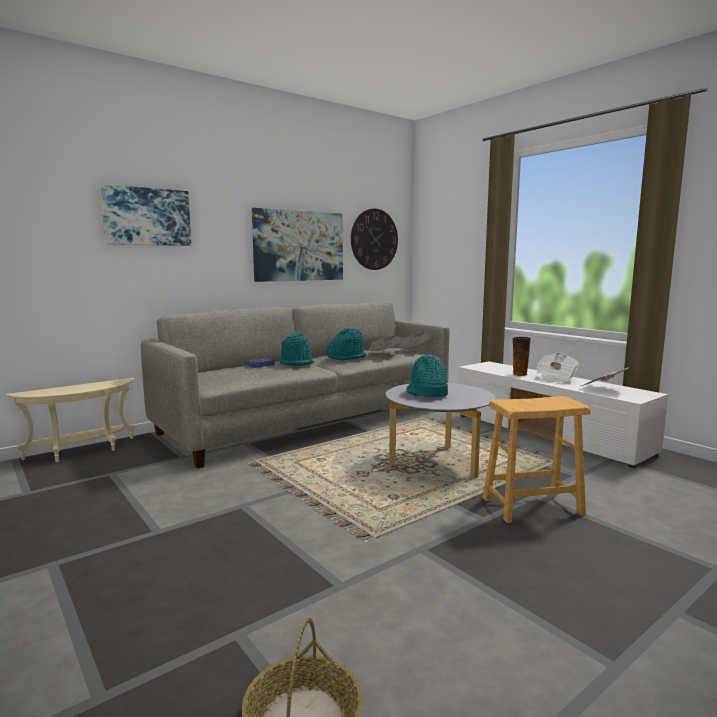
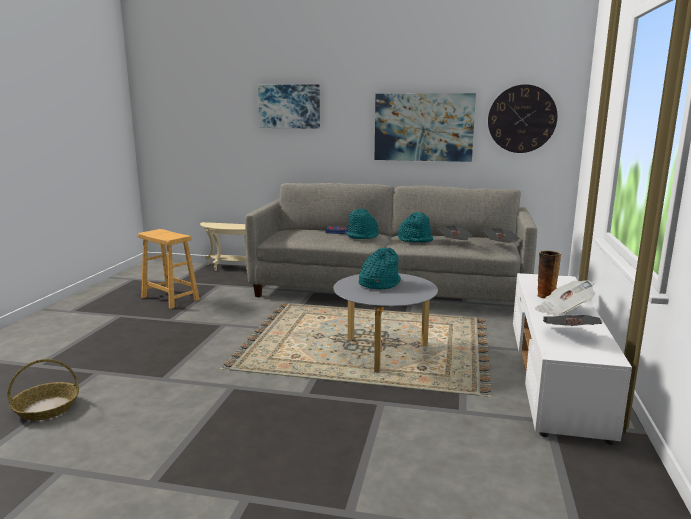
camera: 50 degrees right, 5 degrees up
(532, 506) = (357, 406): brown stool -> brown stool (170, 298)

